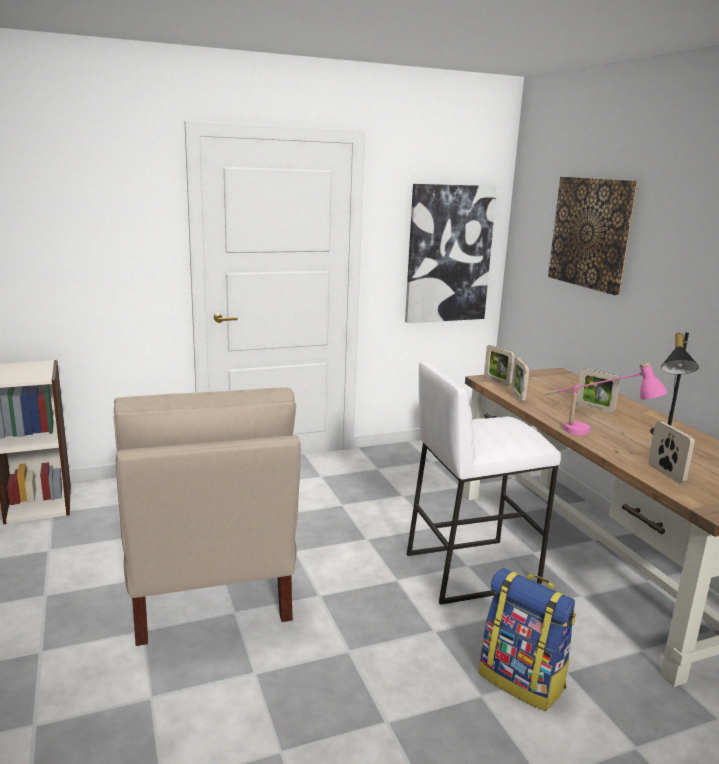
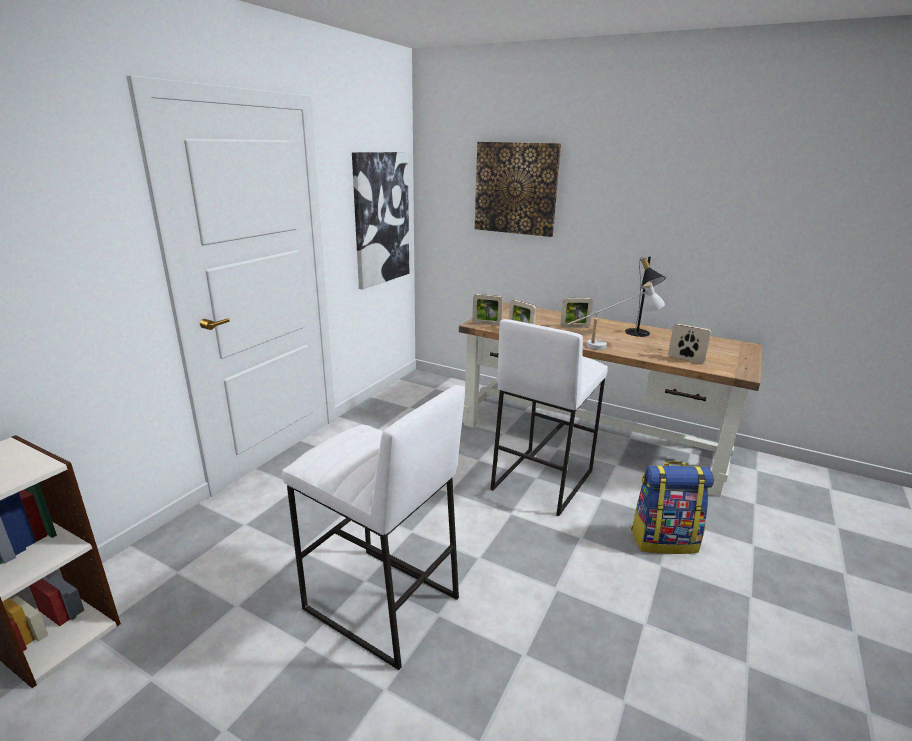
camera: 40 degrees left, 5 degrees up
(208, 583) = (380, 604): beige chair -> white stool
(595, 435) = (610, 346): pink table lamp -> white table lamp

